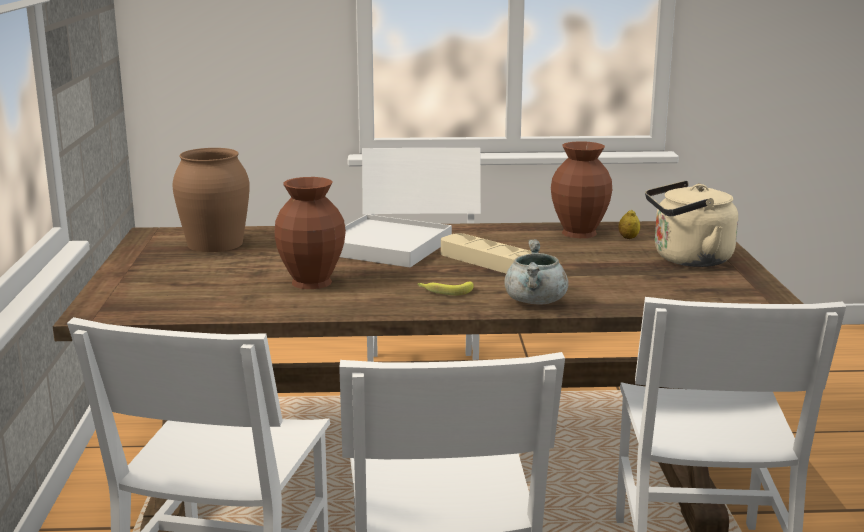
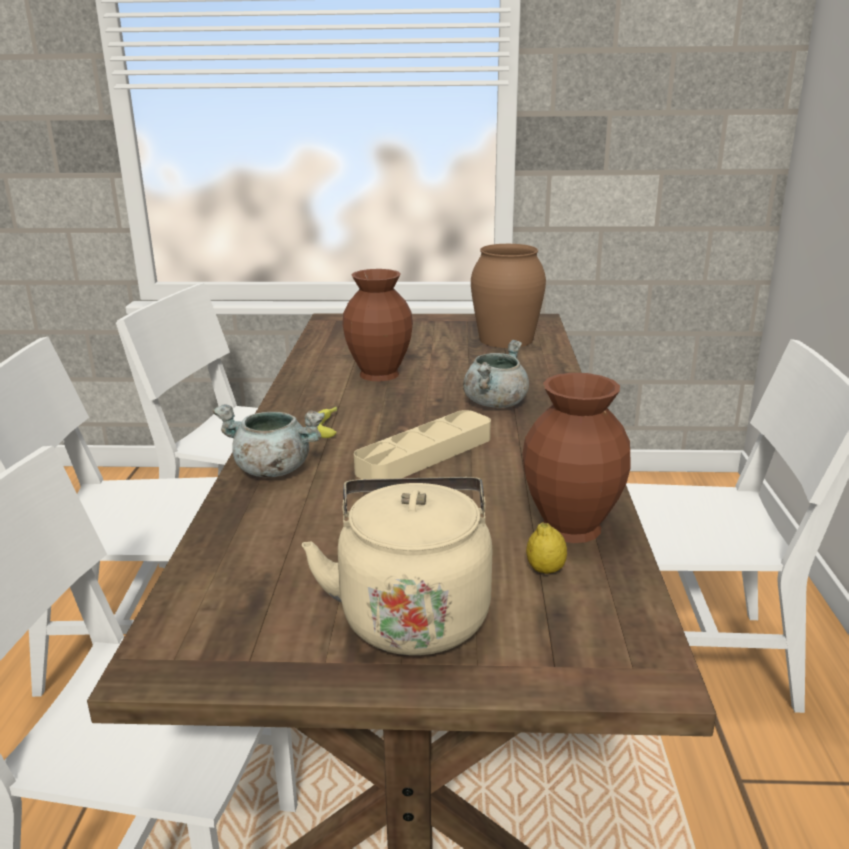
camera: 95 degrees right, 5 degrees up
(386, 247) = (495, 403): white tray -> grey cooking pot

